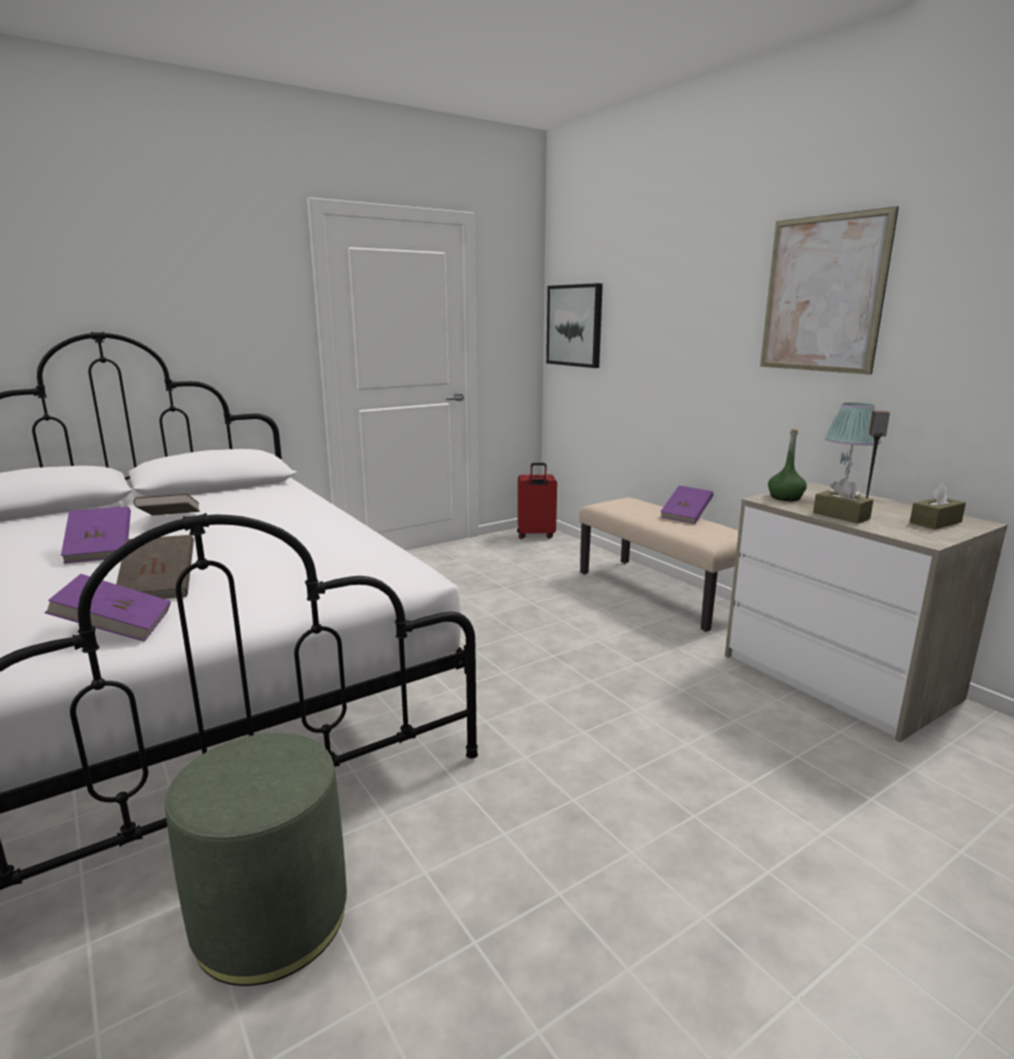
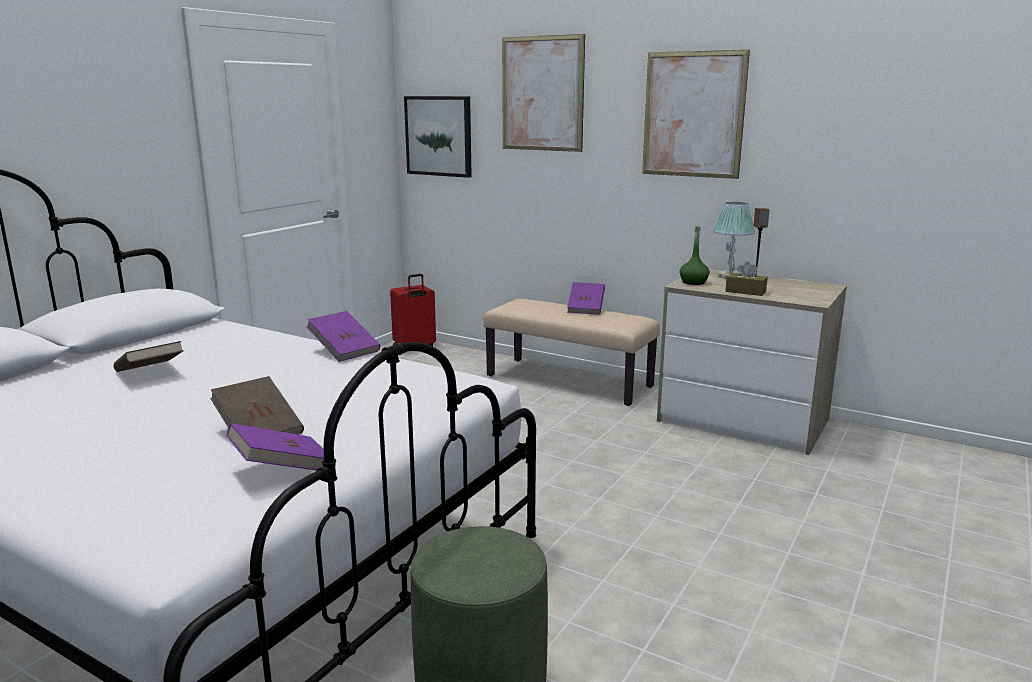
camera: 25 degrees left, 0 degrees up
(101, 551) = (128, 412): purple book -> purple book (344, 351)
(666, 277) = (542, 94): none -> picture
(935, 522) = (806, 289): brown tissue box -> none

